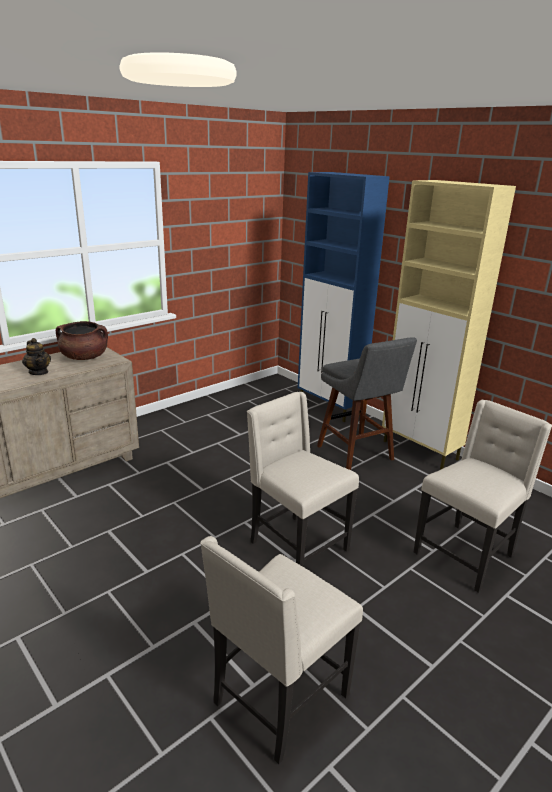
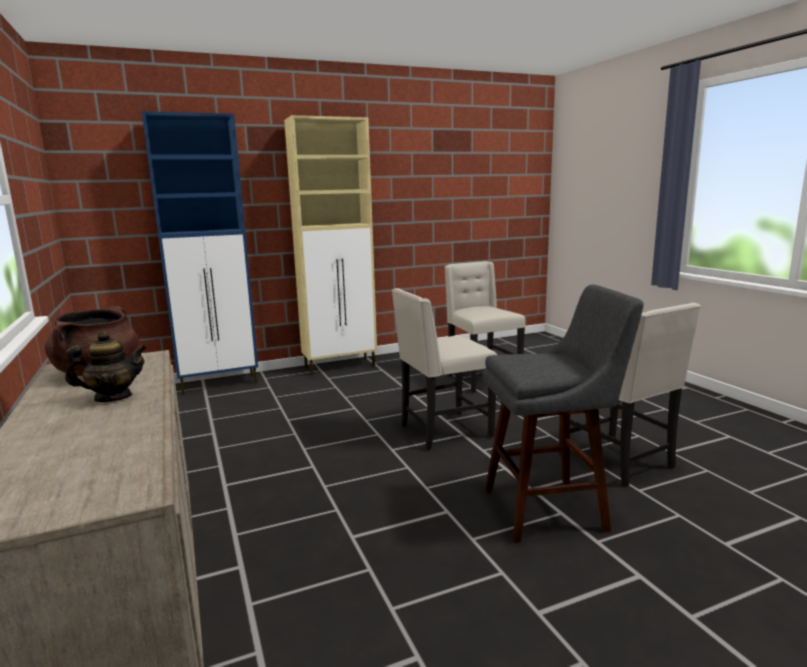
camera: 70 degrees left, 10 degrees down
(357, 454) = (322, 387): grey stool -> grey stool (550, 508)

